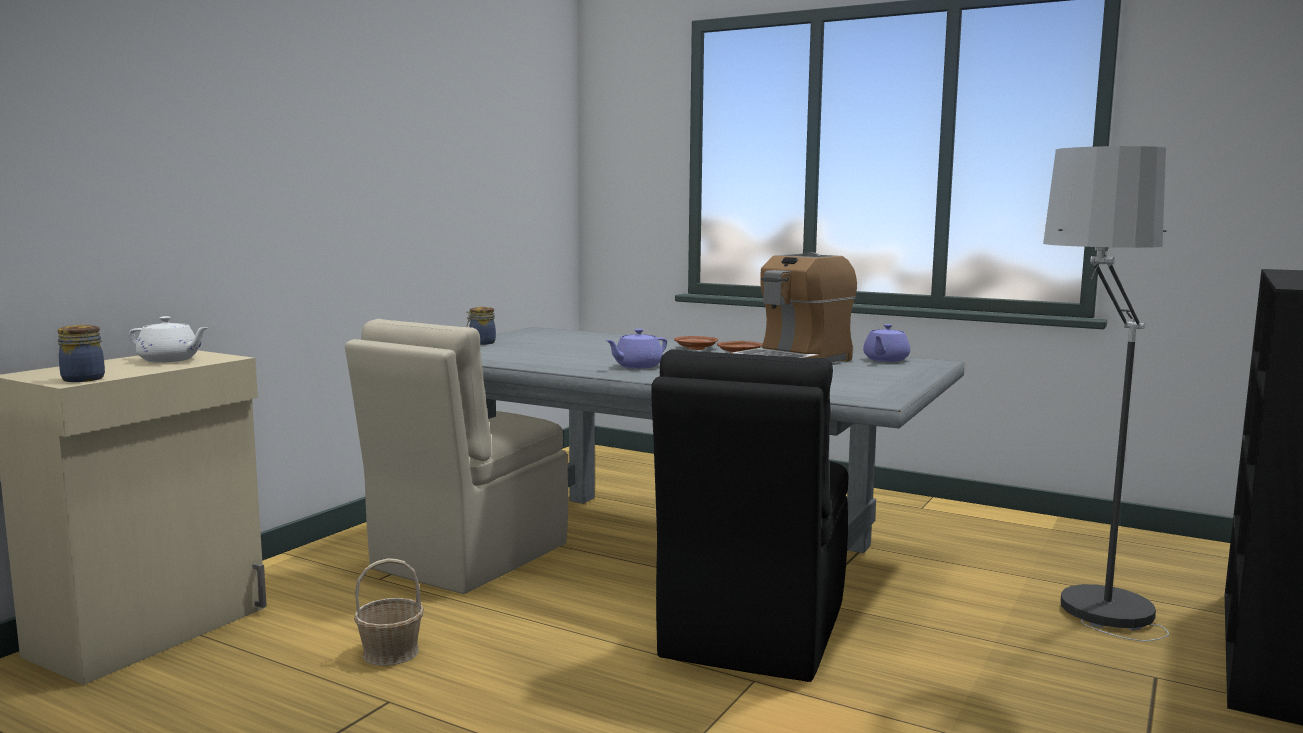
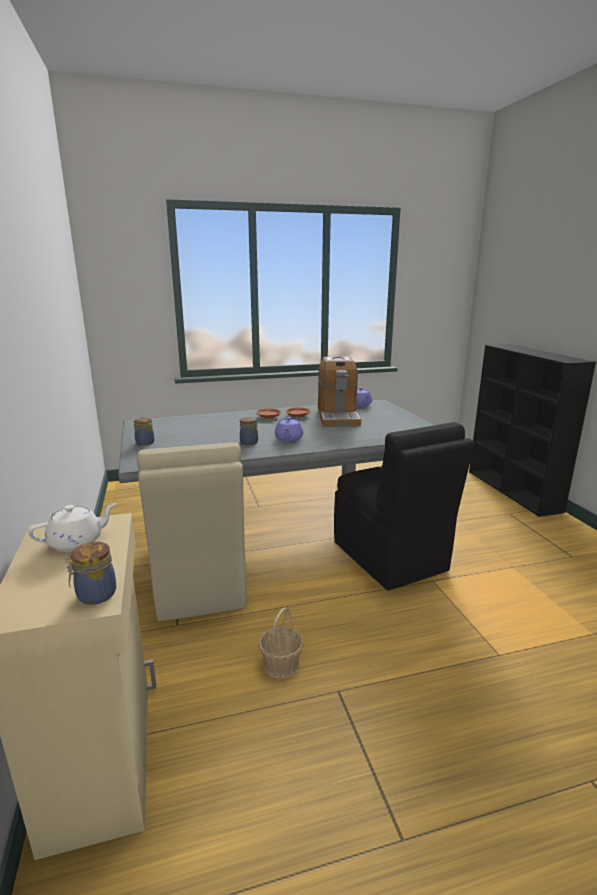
camera: 45 degrees left, 10 degrees up
(580, 361) = (249, 443): none -> jar
(1091, 639) = (474, 506): floor lamp -> none

